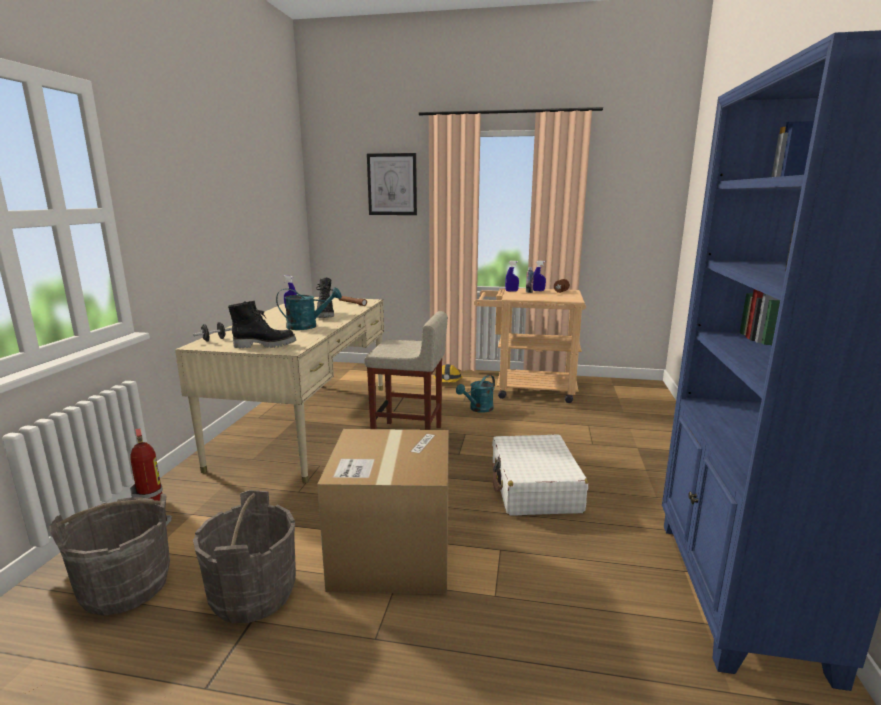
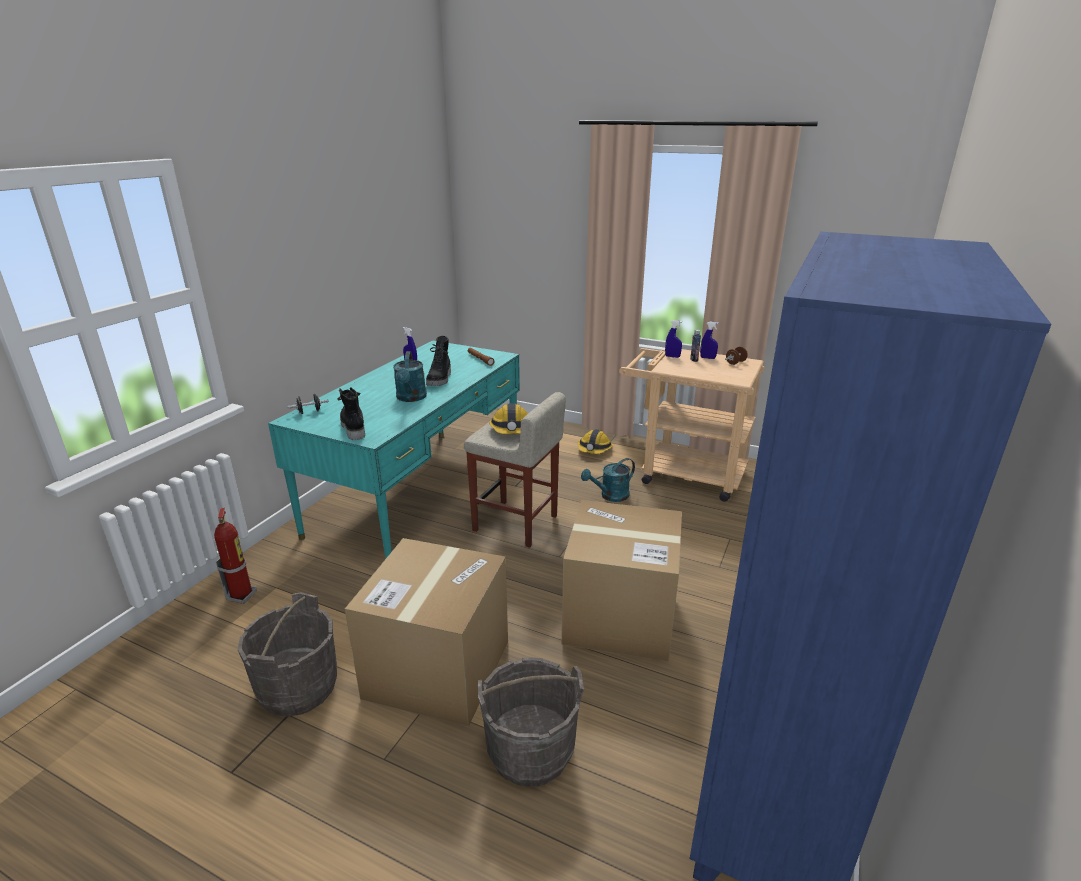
camera: 15 degrees right, 10 degrees up
(125, 587) = (200, 657): grey bucket -> grey bucket (530, 751)
(265, 345) = (353, 427): black boot -> black boot turned 120 degrees counterclockwise
(307, 326) = (411, 398): turquoise watering can -> turquoise watering can turned 75 degrees clockwise
(307, 423) = (419, 490): beige desk -> turquoise desk
(392, 184) = (548, 207): picture -> none
(403, 346) = (512, 430): none -> hard hat
(534, 488) = (620, 616): white suitcase -> cardboard box

